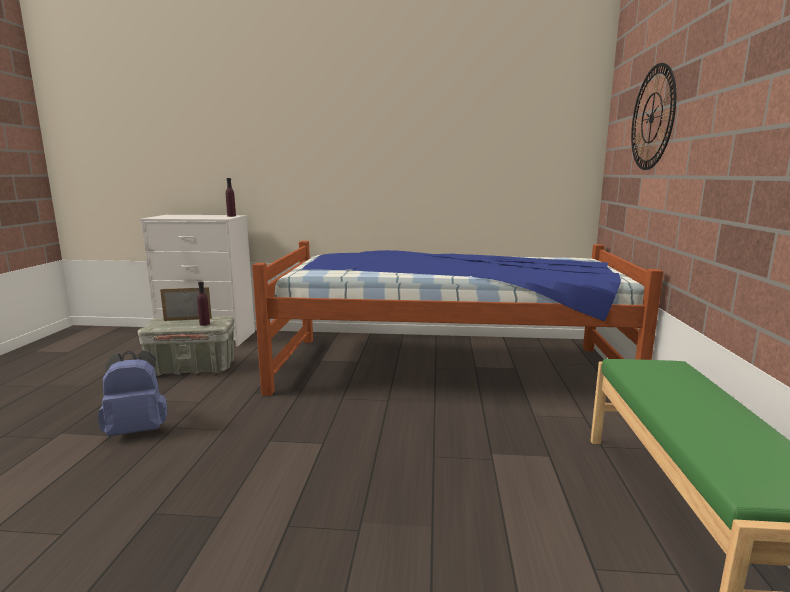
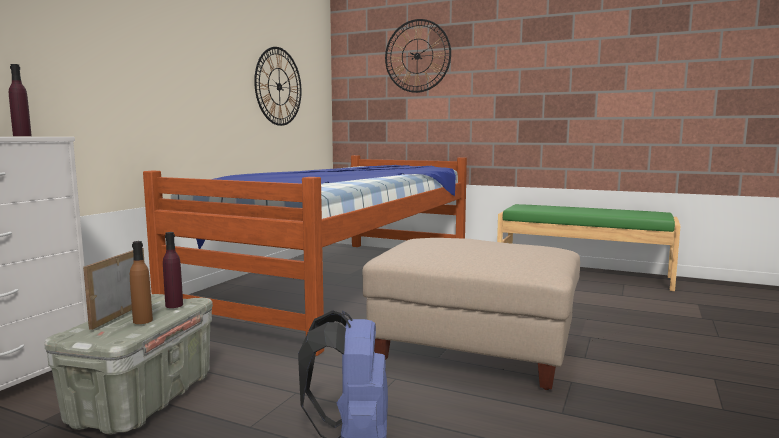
camera: 70 degrees left, 5 degrees down
(176, 325) = (142, 321): none -> brown bottle
(290, 455) = (474, 350): none -> beige ottoman
(496, 168) = (279, 86): none -> wall clock

